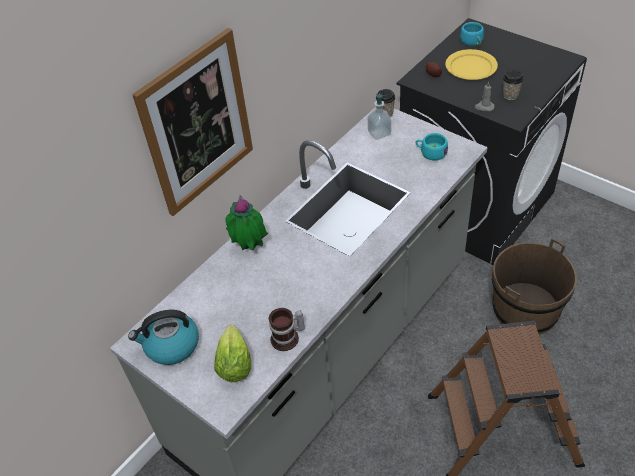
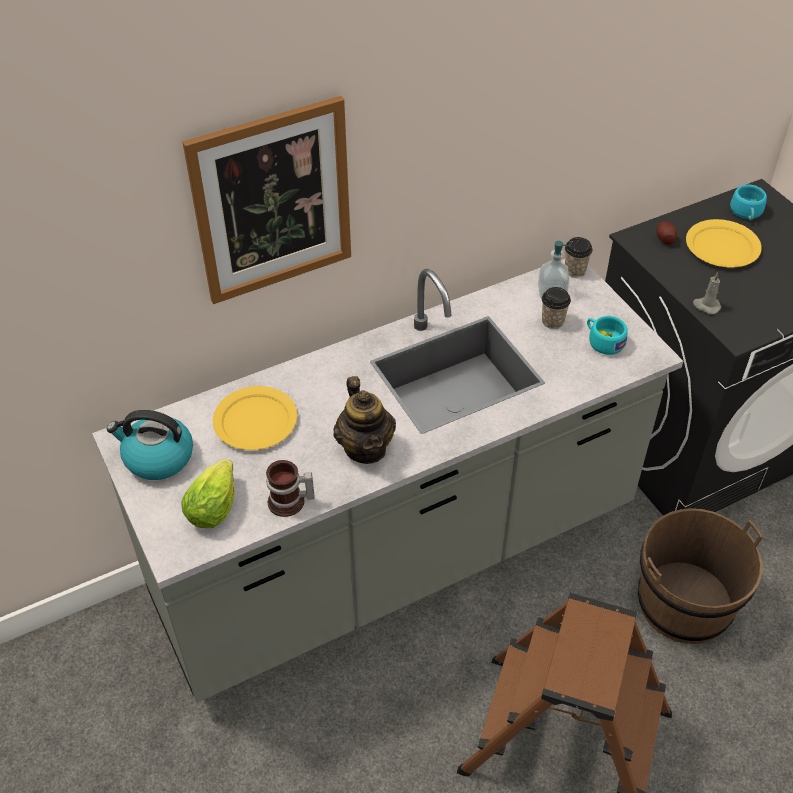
camera: 20 degrees right, 0 degrees up
(228, 292) = (255, 421): none -> yellow plate
(249, 248) = (309, 378): potted plant -> none
(318, 280) = (366, 448): none -> teapot
(510, 95) = (752, 303): cup -> cup (552, 321)

